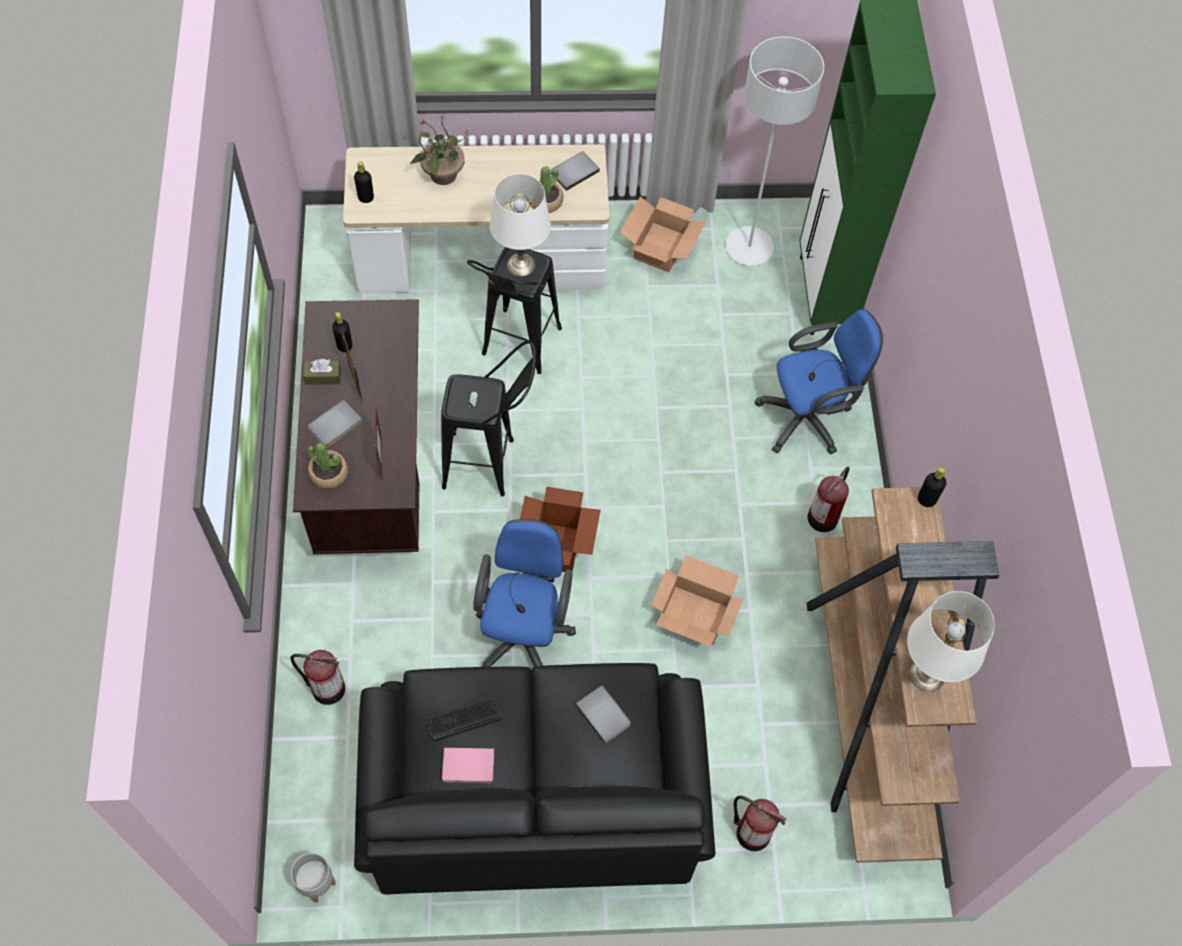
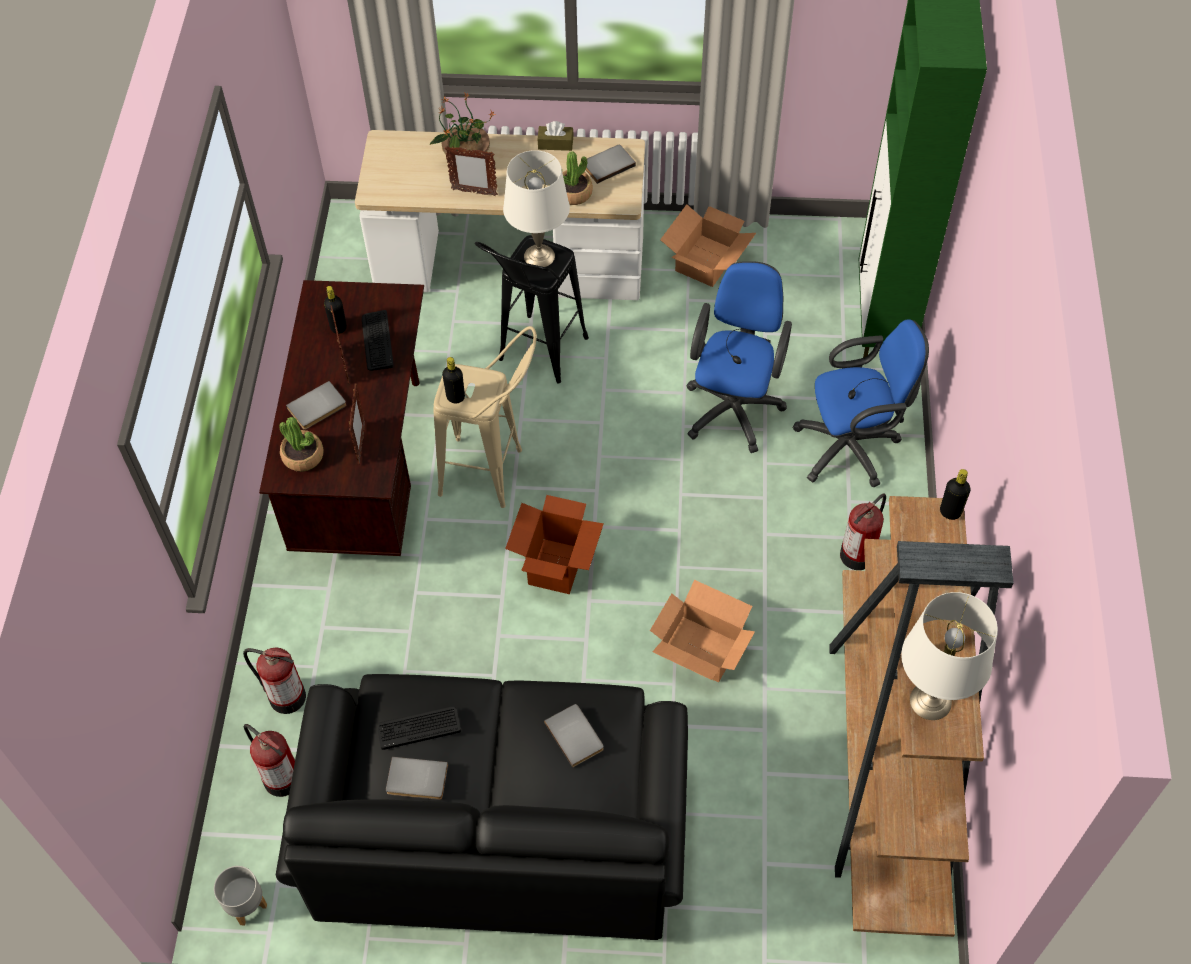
camera: 10 degrees right, 5 degrees down
(323, 376) = (311, 357): brown tissue box -> brown tissue box (555, 143)
(366, 198) = (382, 180): black bottle -> black bottle (455, 397)
(382, 357) = (377, 341): none -> keyboard
(453, 205) = (474, 192): none -> picture frame
(468, 768) = (416, 781): pink book -> grey book
(491, 465) = (495, 475): black stool -> beige stool
(524, 632) = (509, 654): blue office chair -> blue office chair (734, 405)
(749, 247) = (804, 266): grey floor lamp -> none
(751, 832) = (740, 892): fire extinguisher -> fire extinguisher (280, 777)

